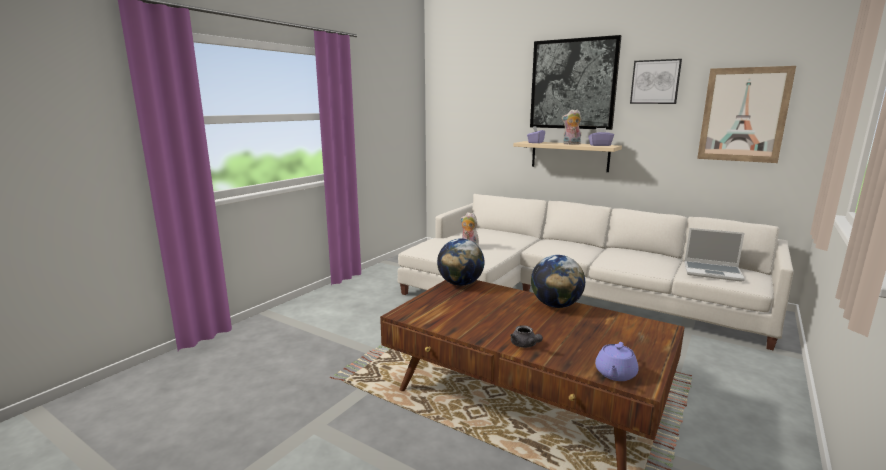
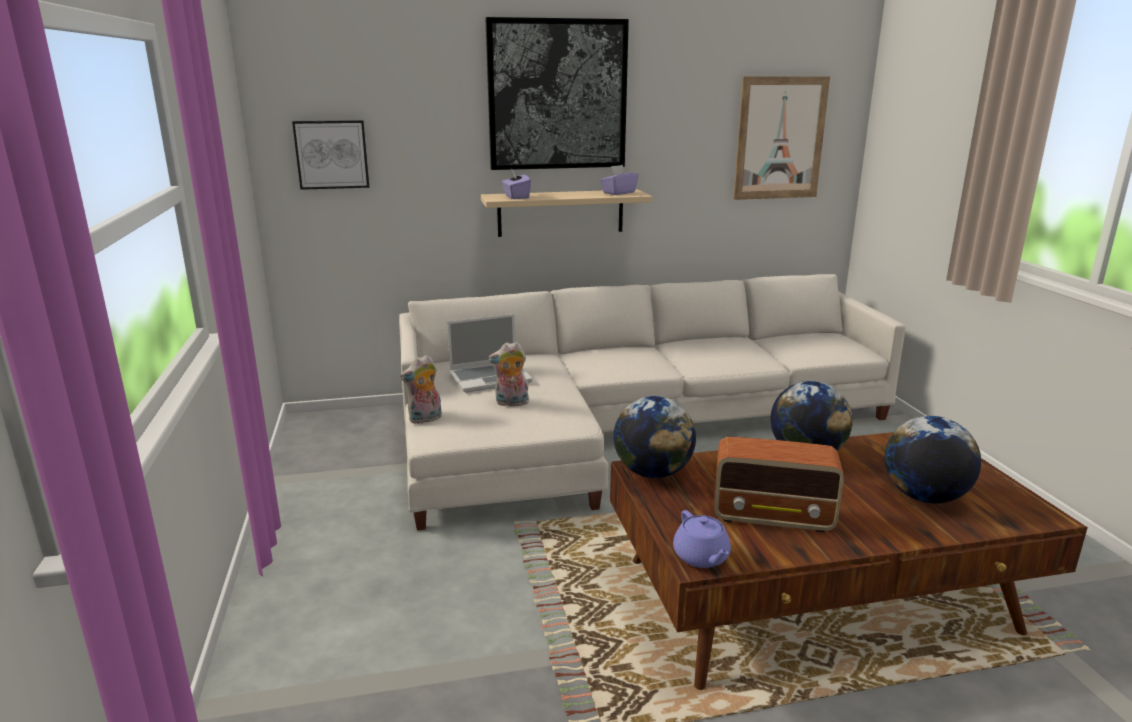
camera: 45 degrees left, 5 degrees up
(473, 316) = (774, 517): none -> radio
(525, 345) = (896, 527): grey teapot -> none
(571, 144) = (575, 194): plush toy -> plush toy (425, 419)
(578, 344) = (924, 497): none -> globe
(615, 374) = (1013, 516): purple teapot -> purple teapot (701, 557)
(655, 82) = (677, 93): picture -> picture (332, 154)
(713, 272) = (809, 346): laptop -> laptop (491, 378)

